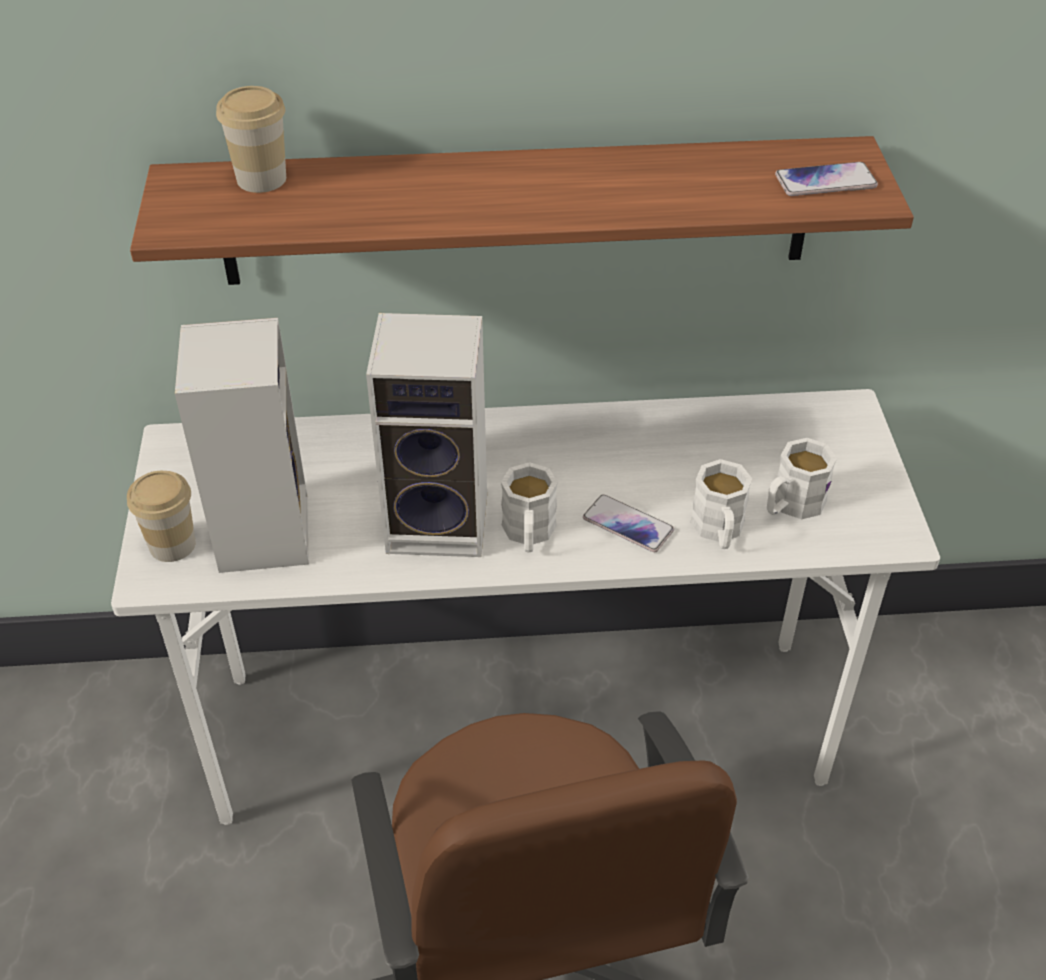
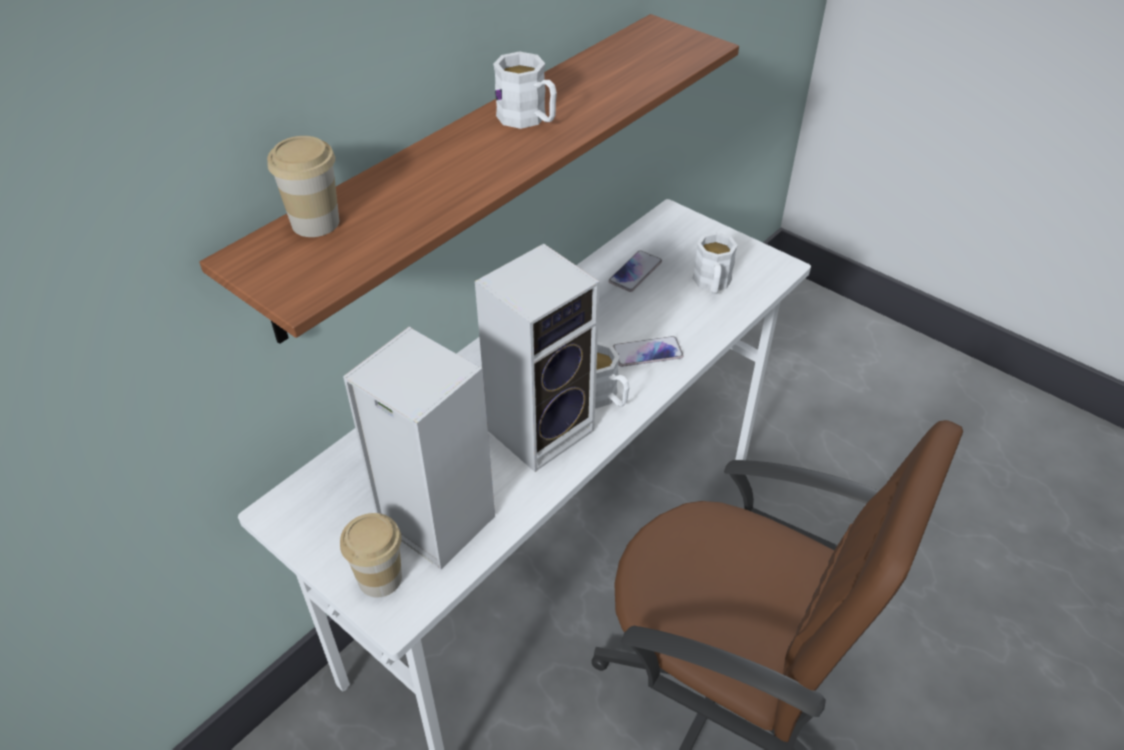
camera: 45 degrees left, 0 degrees up
(719, 531) = (697, 323): white mug -> white mug (529, 119)
(825, 181) = (669, 48): phone -> phone (635, 272)

